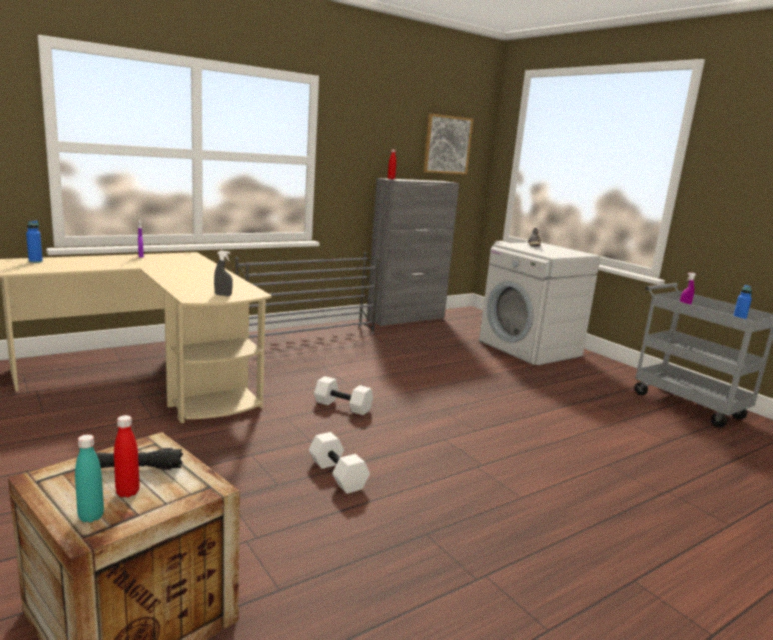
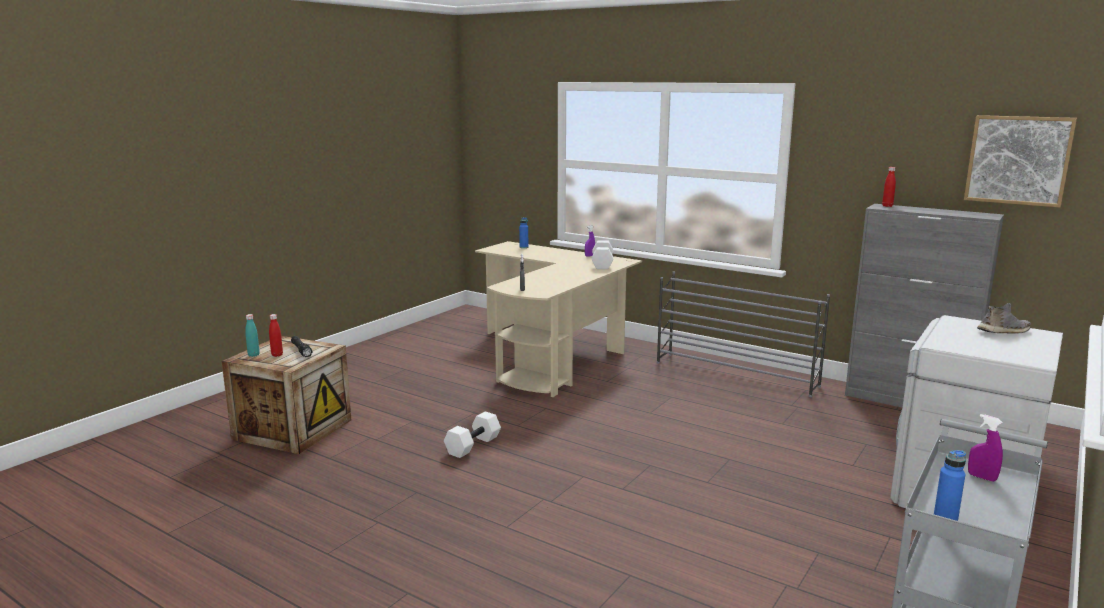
camera: 70 degrees right, 0 degrees up
(343, 406) = (595, 423): white dumbbell -> white dumbbell (603, 264)

